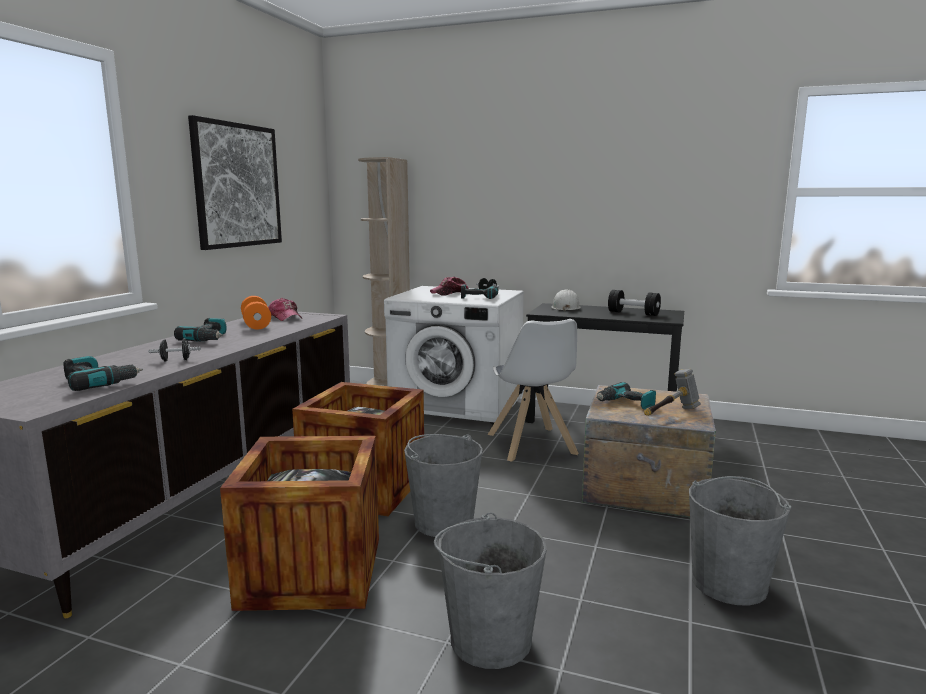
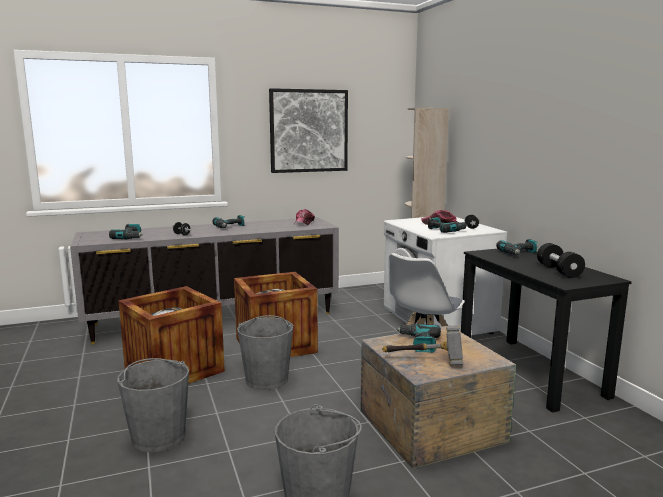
camera: 50 degrees right, 0 degrees up
(256, 324) = (276, 224): orange dumbbell -> none
(565, 308) = (519, 253): white hard hat -> power drill

